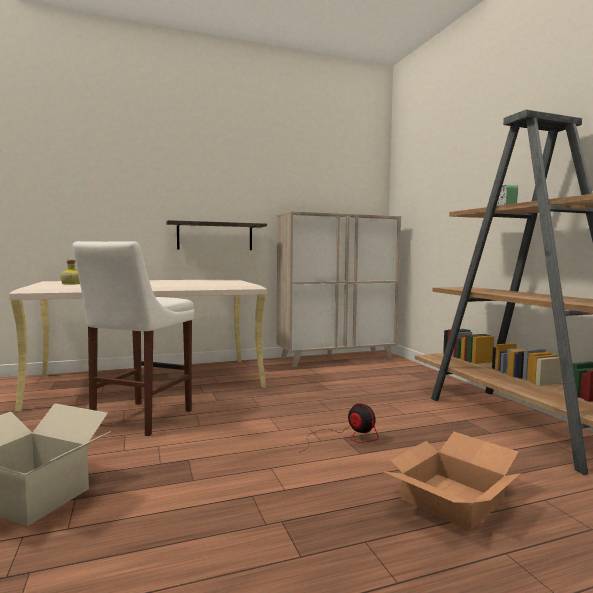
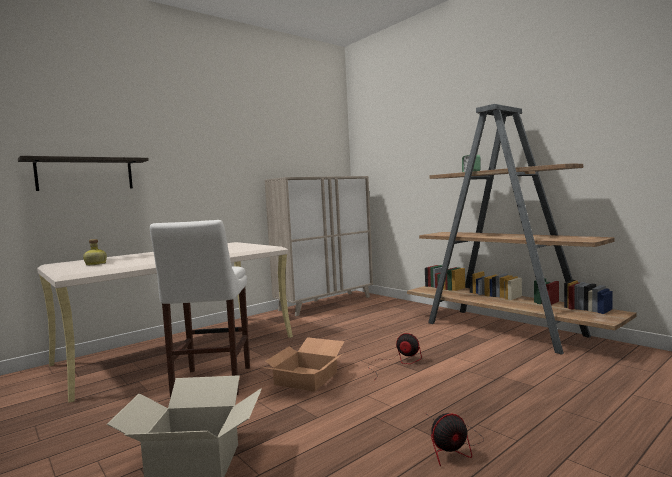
camera: 20 degrees left, 0 degrees up
(215, 236) = (211, 203): shelf -> shelf (85, 174)
(302, 563) = (453, 446): none -> fan
(451, 498) = (502, 386): cardboard box -> cardboard box (305, 378)

